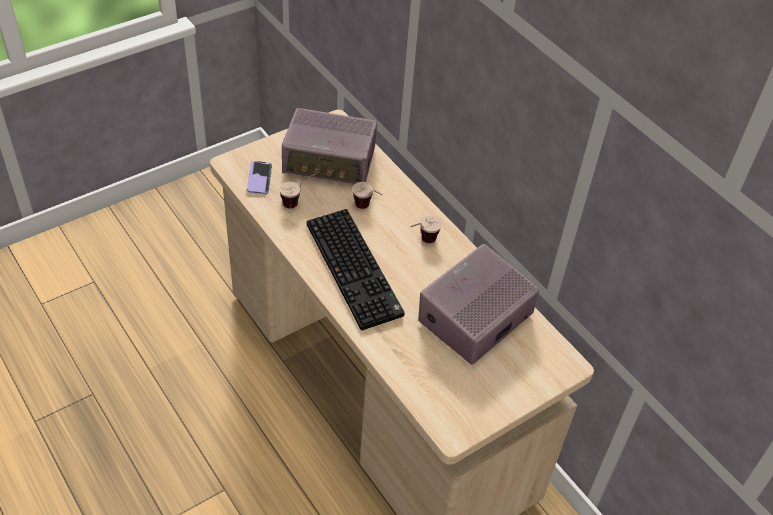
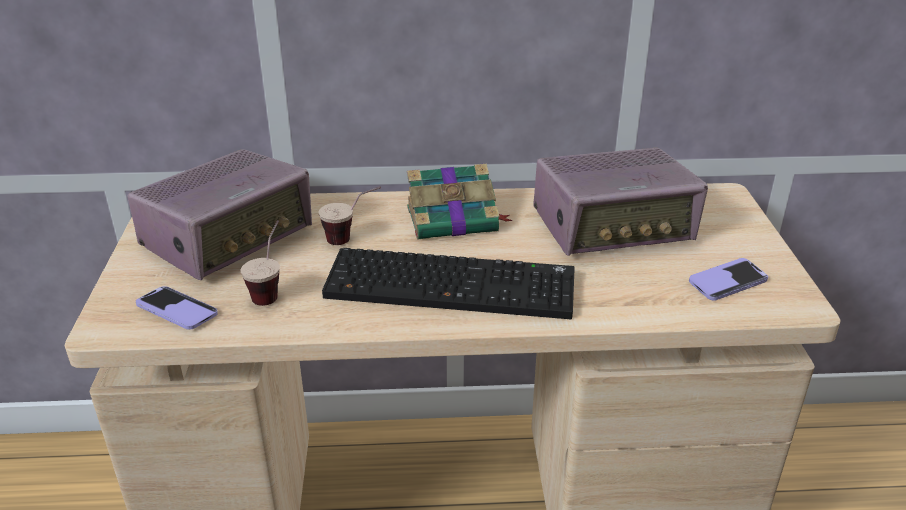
camera: 55 degrees left, 15 degrees down
(422, 242) = (454, 219): cup -> book
(454, 392) = (727, 281): none -> phone
(474, 318) = (613, 227): radio -> radio turned 90 degrees counterclockwise

